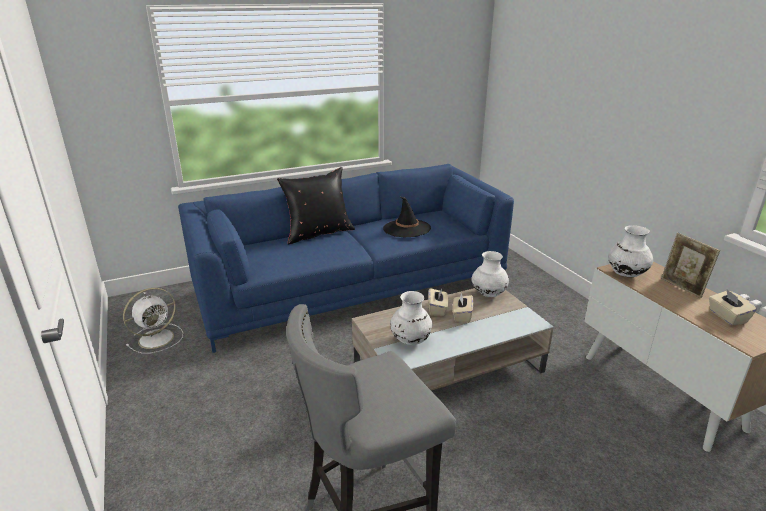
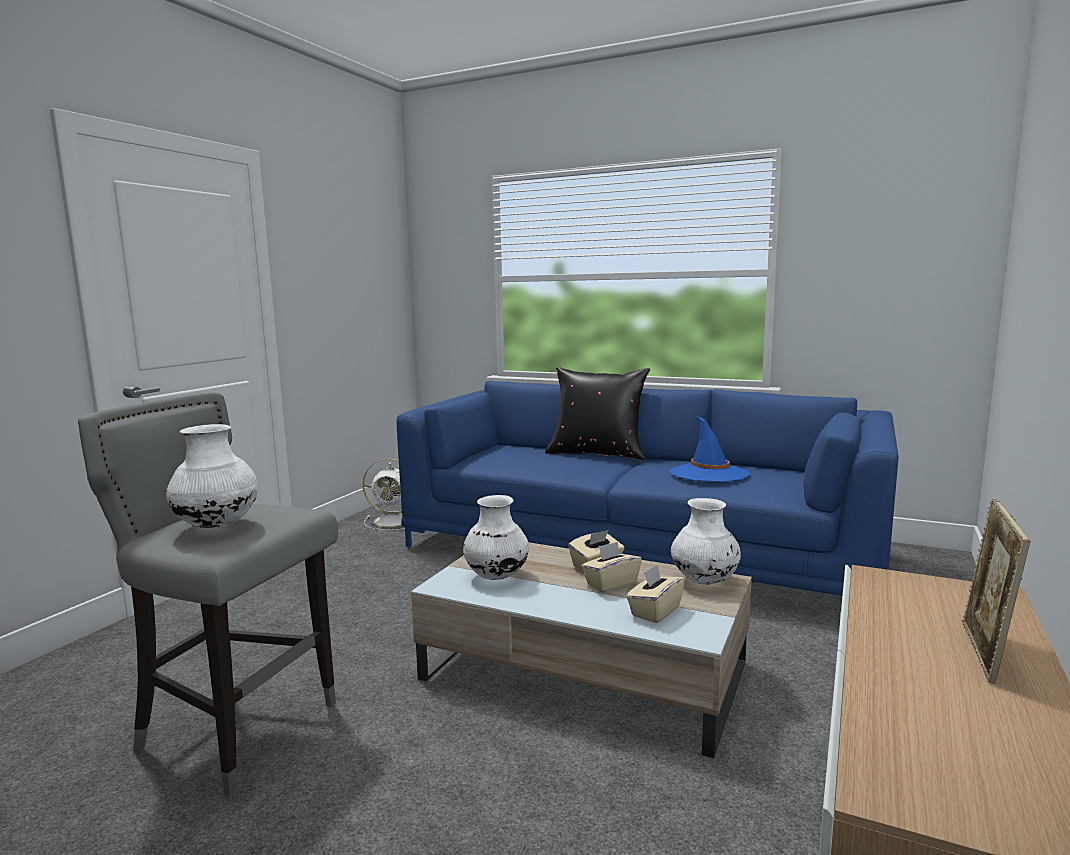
camera: 50 degrees right, 15 degrees down
(406, 229) = (709, 474): black hat -> blue hat
(626, 274) = (889, 590): white vase -> white vase (217, 525)
(727, 317) = (974, 734): beige tissue box -> beige tissue box (655, 611)

